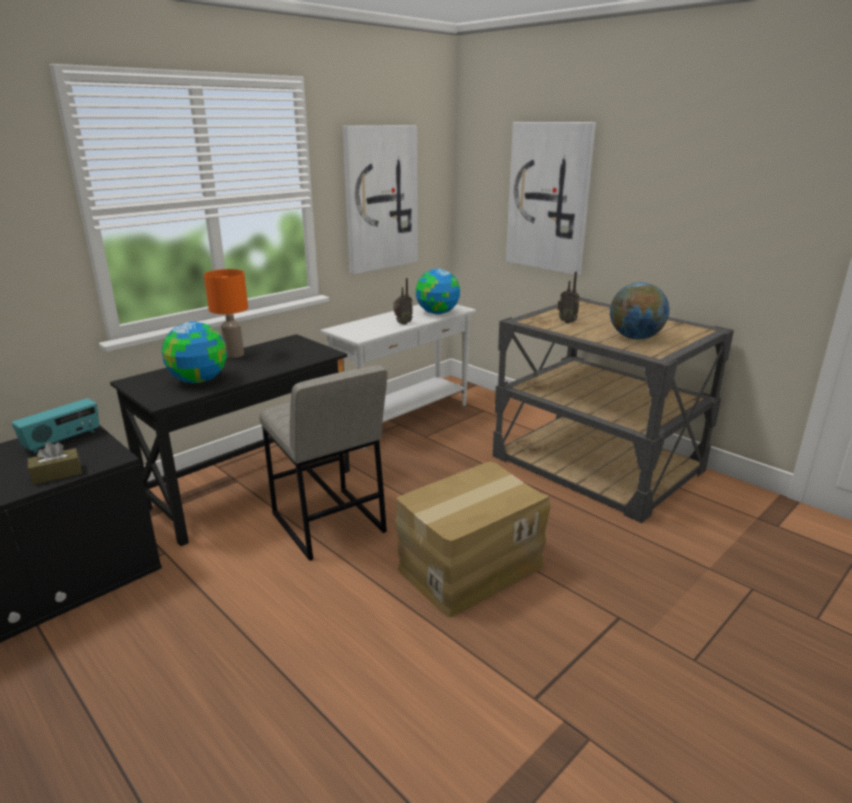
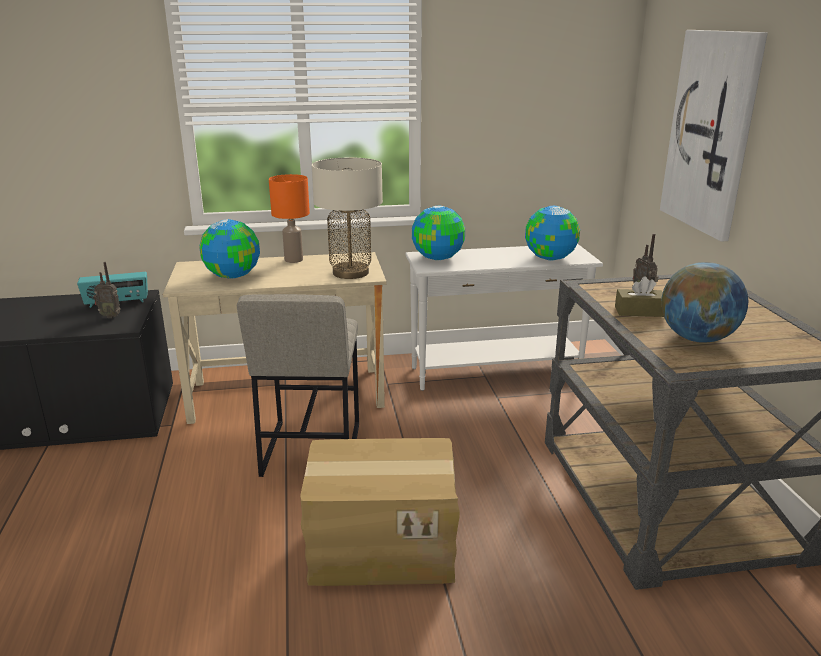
camera: 35 degrees right, 0 degrees up
(57, 474) = (79, 327): brown tissue box -> brown tissue box (639, 311)
(250, 488) = (287, 394): black desk -> beige desk
(306, 354) = (350, 273): none -> table lamp
(356, 329) = (438, 258): none -> globe
(380, 199) = (515, 117): picture -> none
(402, 323) = (493, 262): radio -> radio (110, 316)

